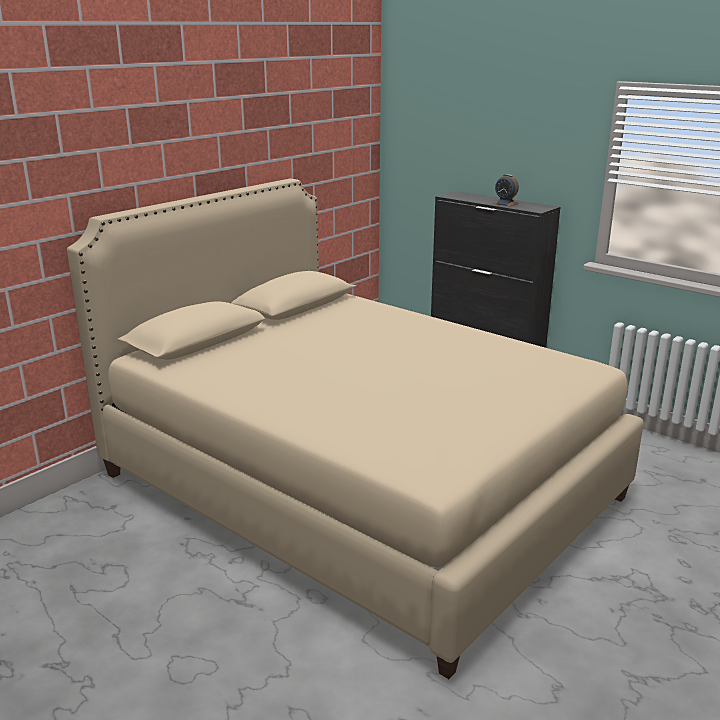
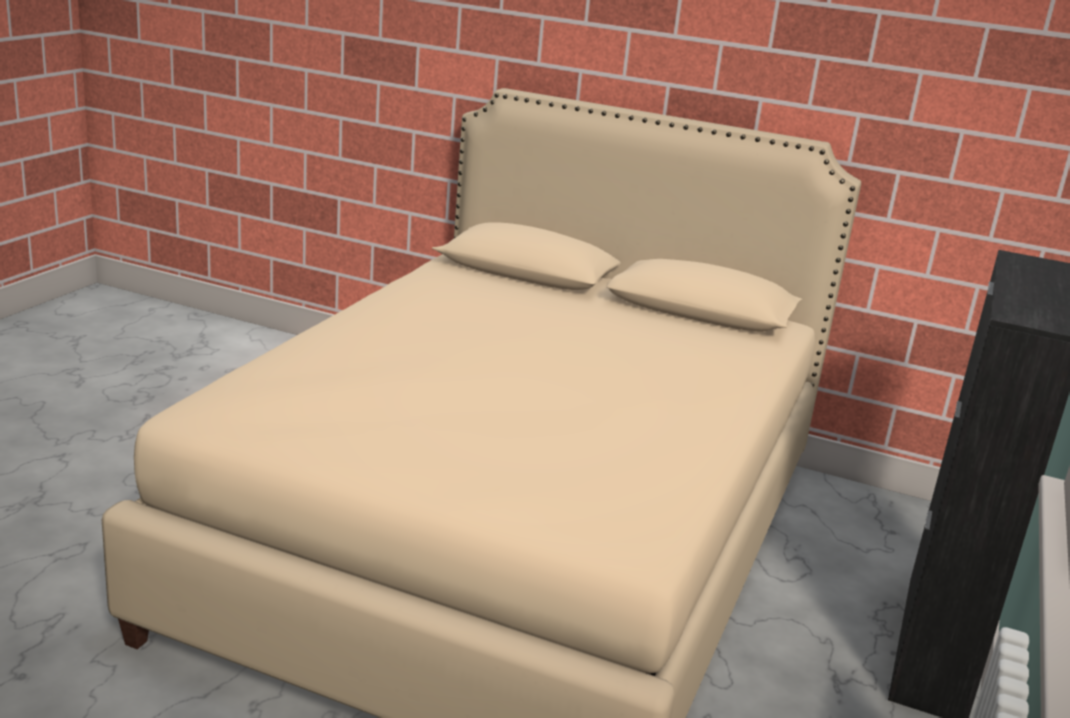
camera: 70 degrees right, 0 degrees up
(505, 203) = (1026, 294): alarm clock -> none

